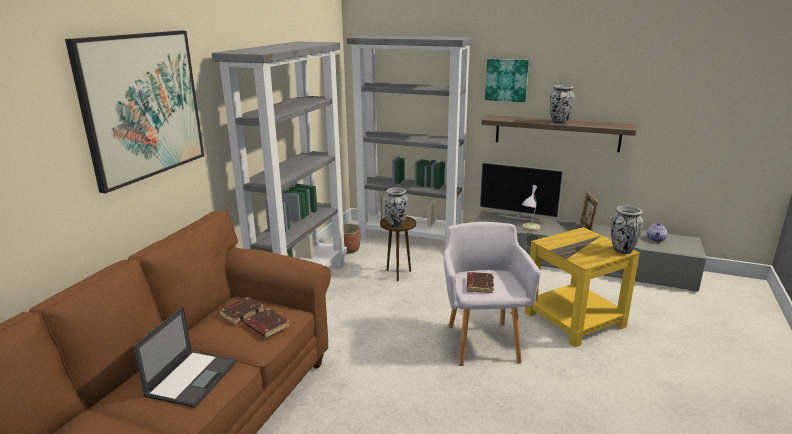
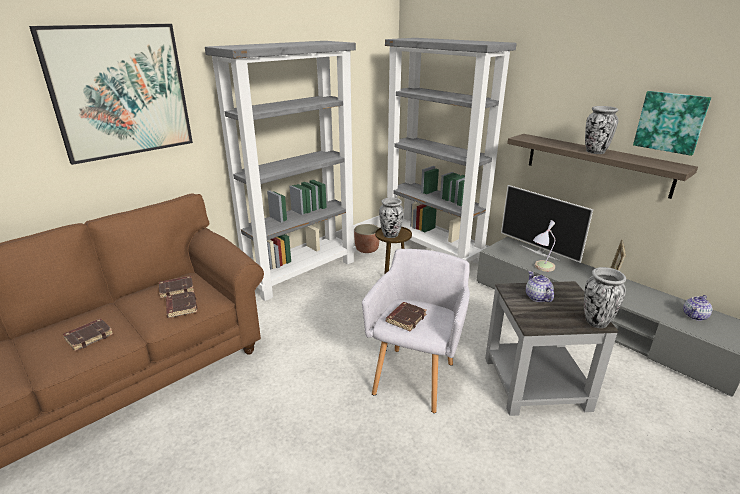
camera: 25 degrees right, 5 degrees up
(192, 378) = (89, 336): laptop -> brown book
(506, 80) = (548, 95): picture -> picture (670, 122)
(569, 243) = (537, 297): none -> teapot
(574, 320) = (535, 384): yellow side table -> grey side table

